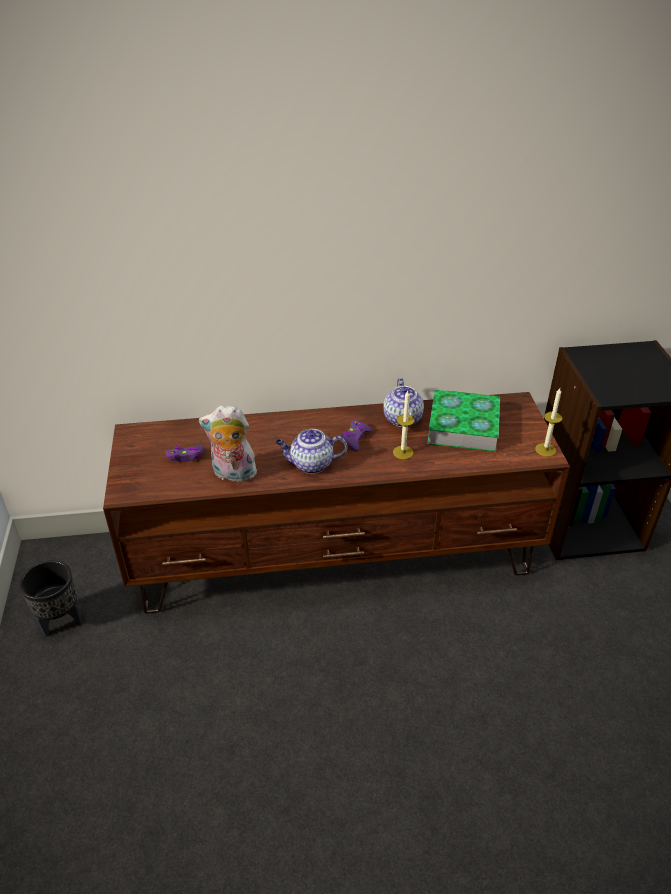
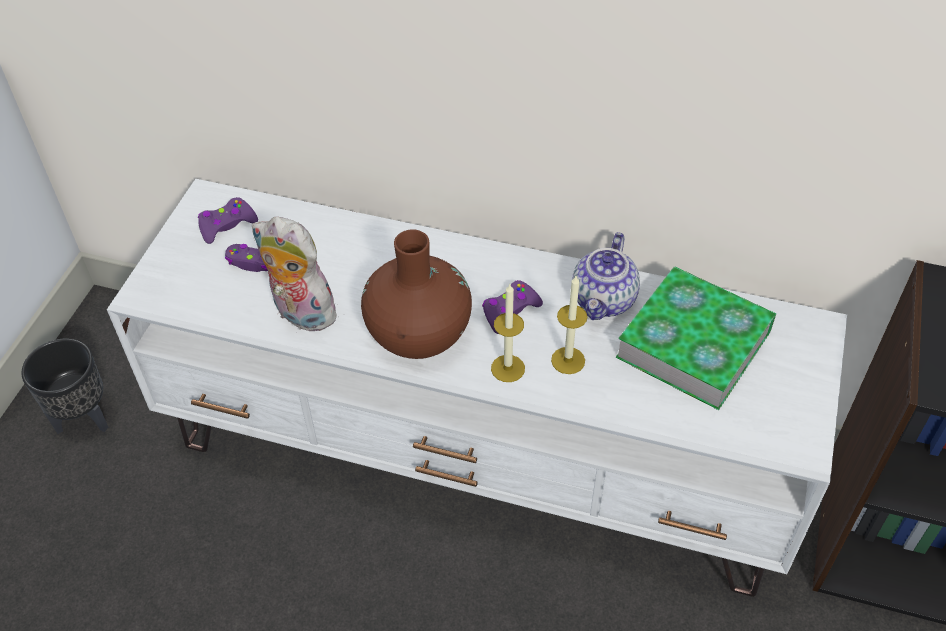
camera: 25 degrees right, 10 degrees up
(153, 443) = (227, 225): none -> purple game controller
(311, 464) = (418, 334): teapot -> brown vase
(336, 556) = (478, 457): brown tv stand -> white tv stand
(545, 450) = (806, 435): candle -> candle (508, 368)

